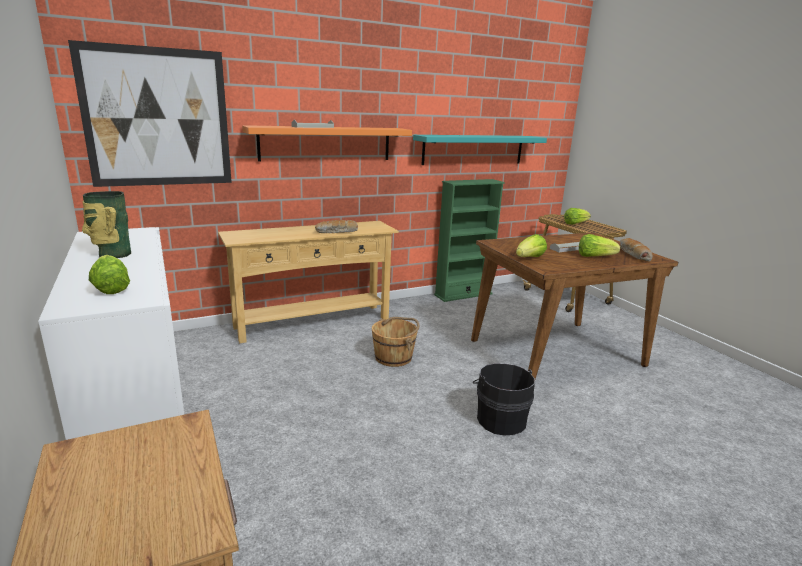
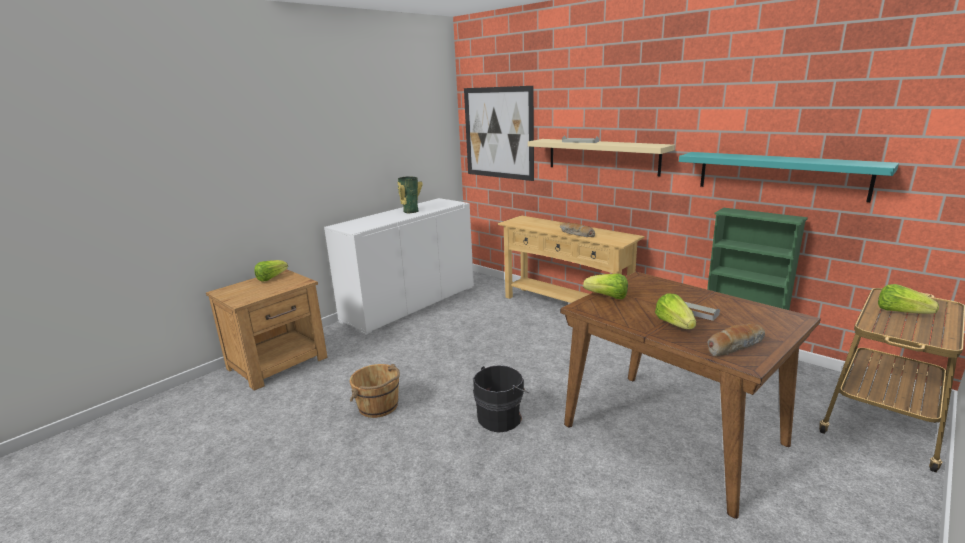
camera: 70 degrees right, 0 degrees up
(111, 288) = (365, 223): lettuce -> lettuce (271, 278)
(326, 143) = (602, 156): orange shelf -> beige shelf
(394, 357) = (549, 350): brown bucket -> brown bucket (379, 406)

